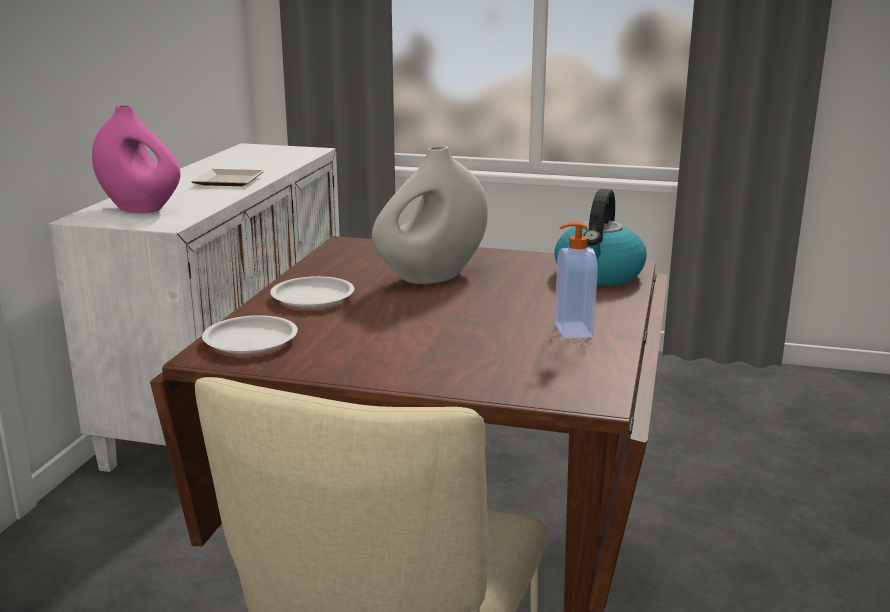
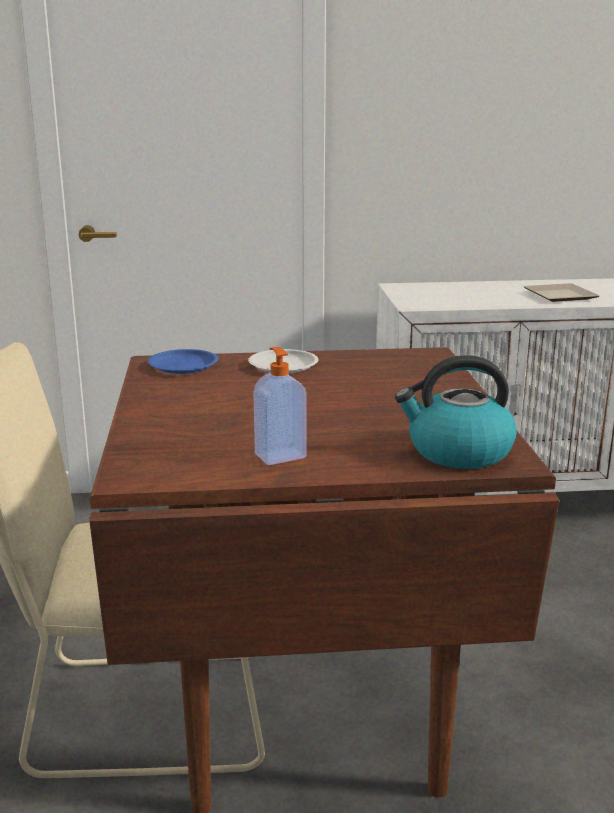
camera: 70 degrees right, 0 degrees up
(141, 208) = (442, 292): pink vase -> none
(250, 341) = (183, 366): white plate -> blue plate
(431, 277) = (371, 391): white vase -> none

